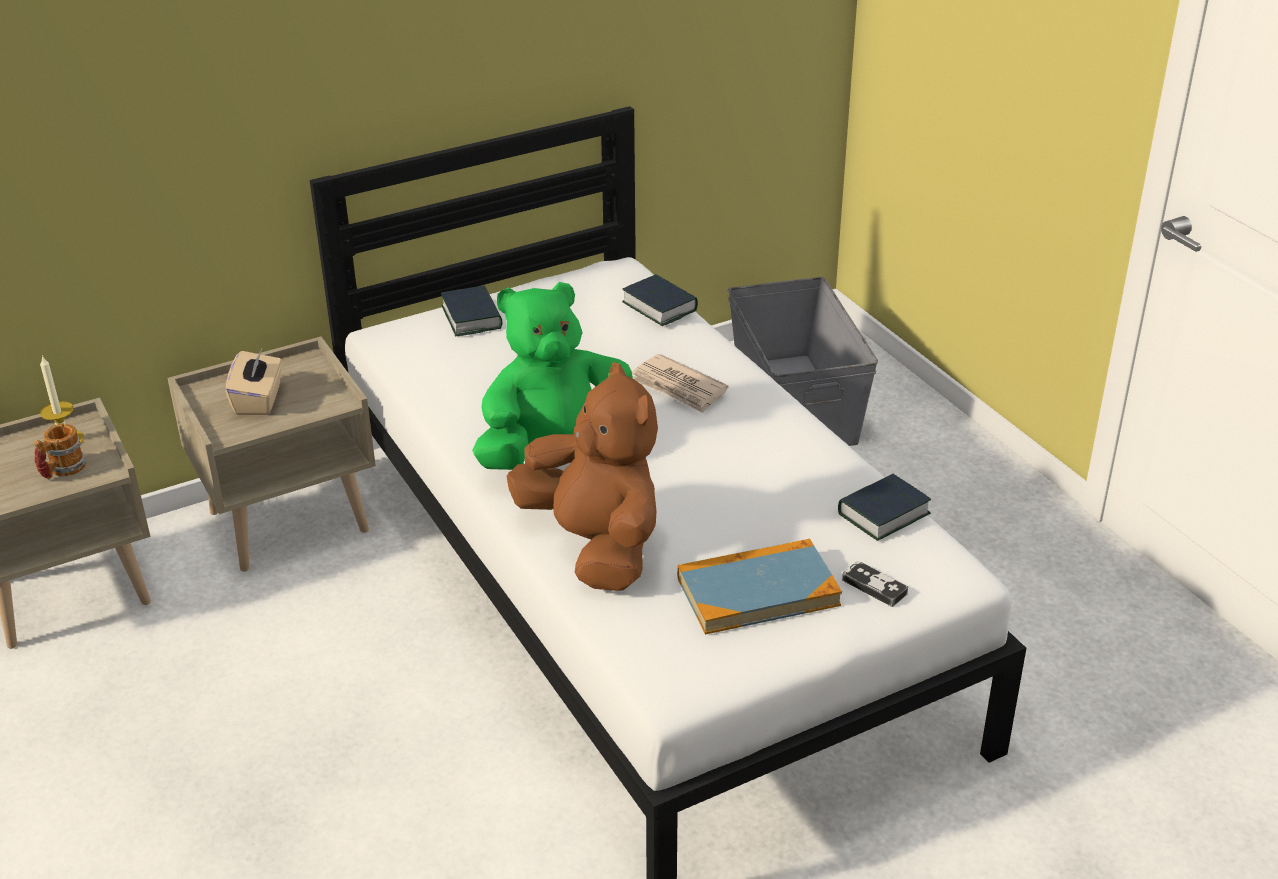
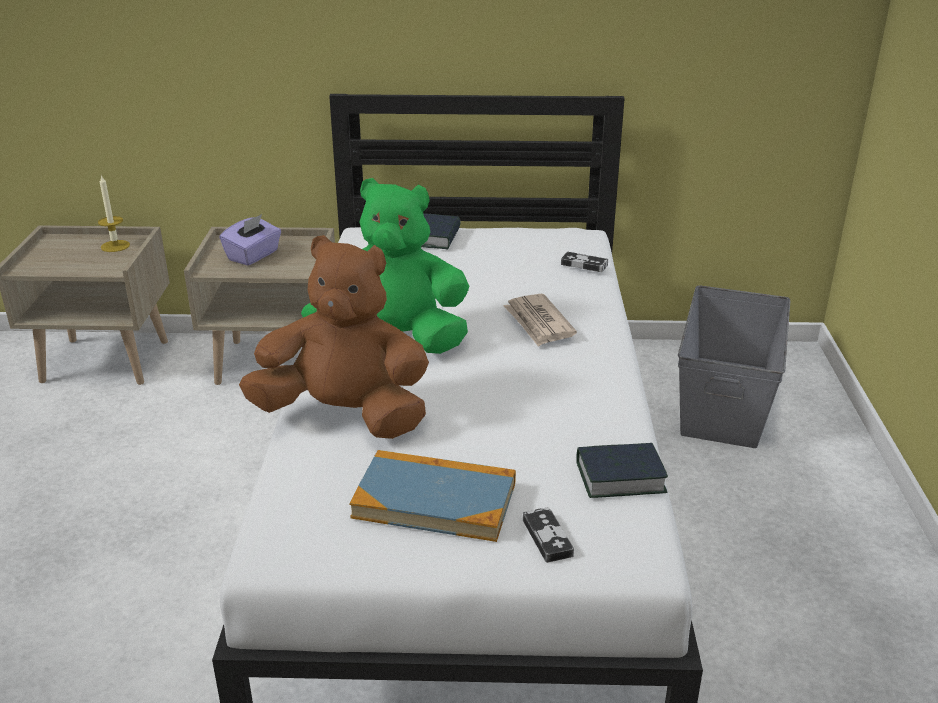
camera: 30 degrees right, 5 degrees down
(62, 471) = (92, 262): mug -> none
(259, 400) = (253, 256): beige tissue box -> purple tissue box
(595, 545) = (345, 416): brown plush toy -> brown plush toy turned 75 degrees counterclockwise
(659, 306) = (584, 264): book -> game controller

